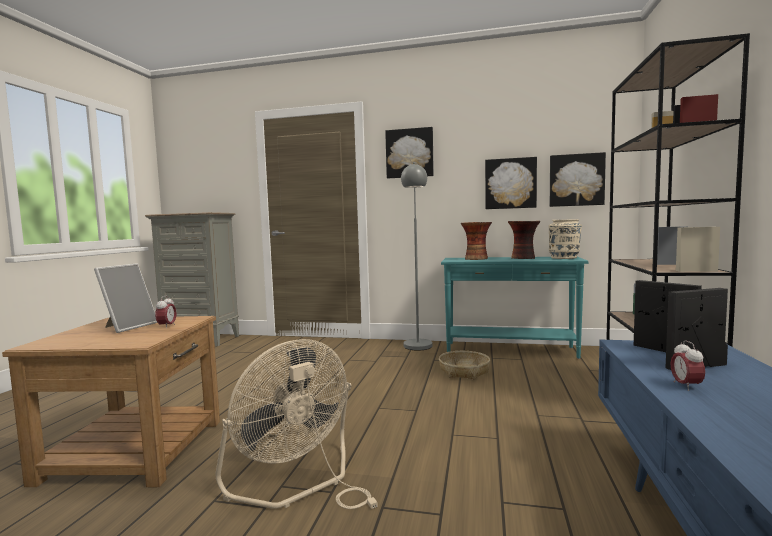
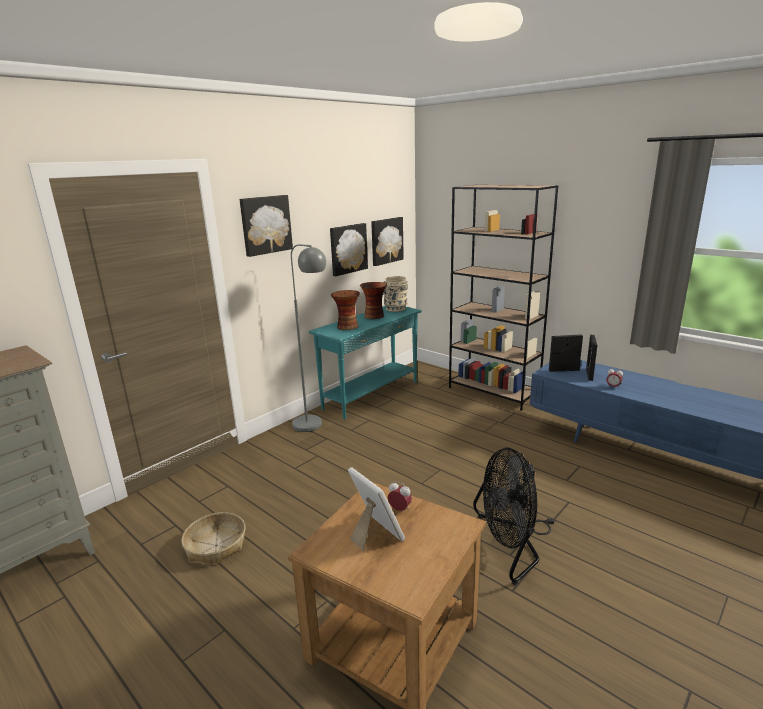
camera: 60 degrees left, 15 degrees up
(307, 483) = (513, 542): beige fan -> black fan
(463, 371) = (390, 427): basket -> basket (216, 545)

